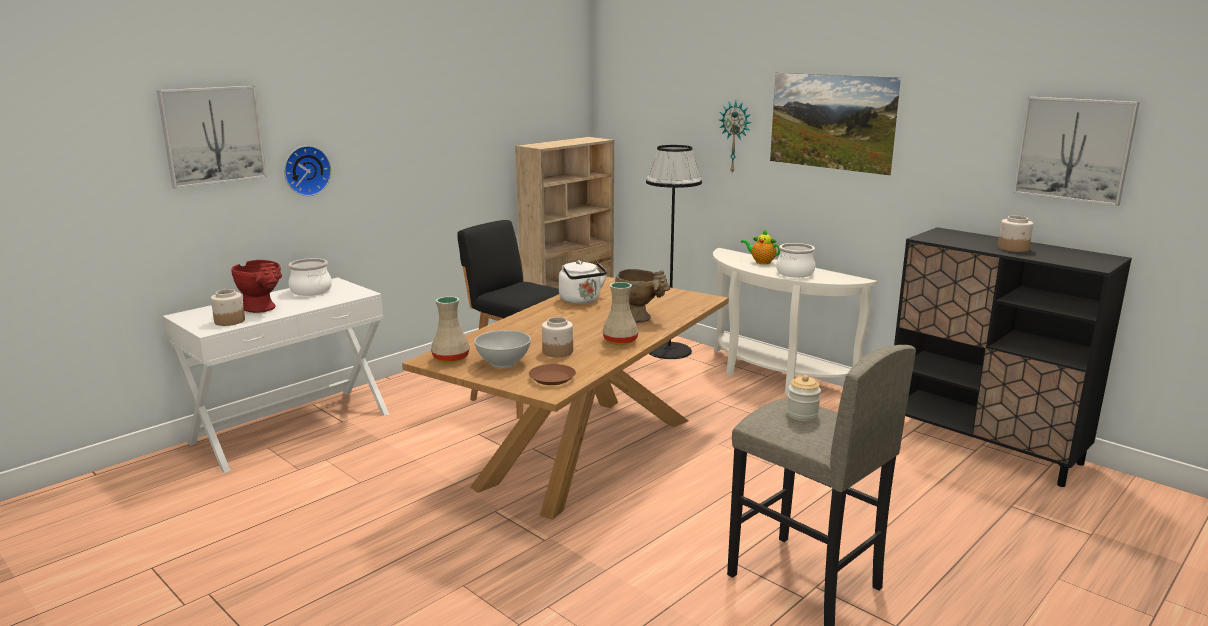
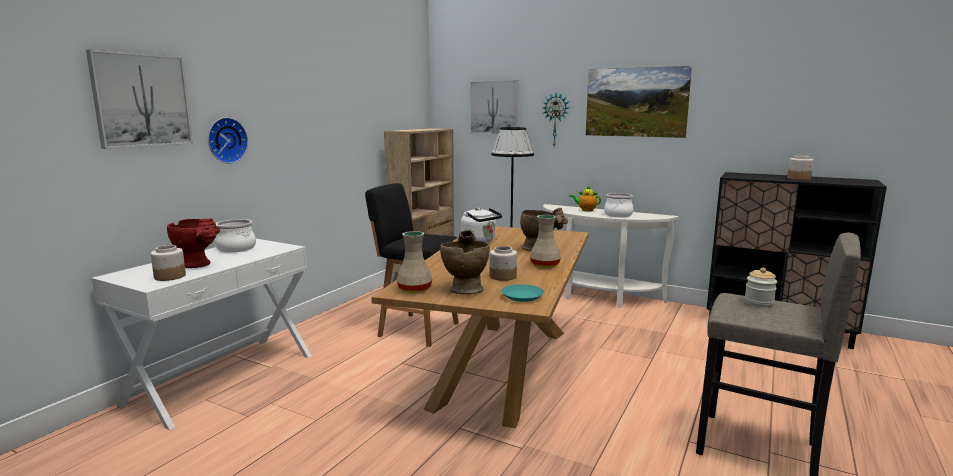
camera: 15 degrees left, 5 degrees down
(503, 363) = (465, 288): white bowl -> beige vase
(552, 379) = (522, 296): brown plate -> turquoise plate
(1074, 149) = (830, 107): picture -> picture (494, 107)

